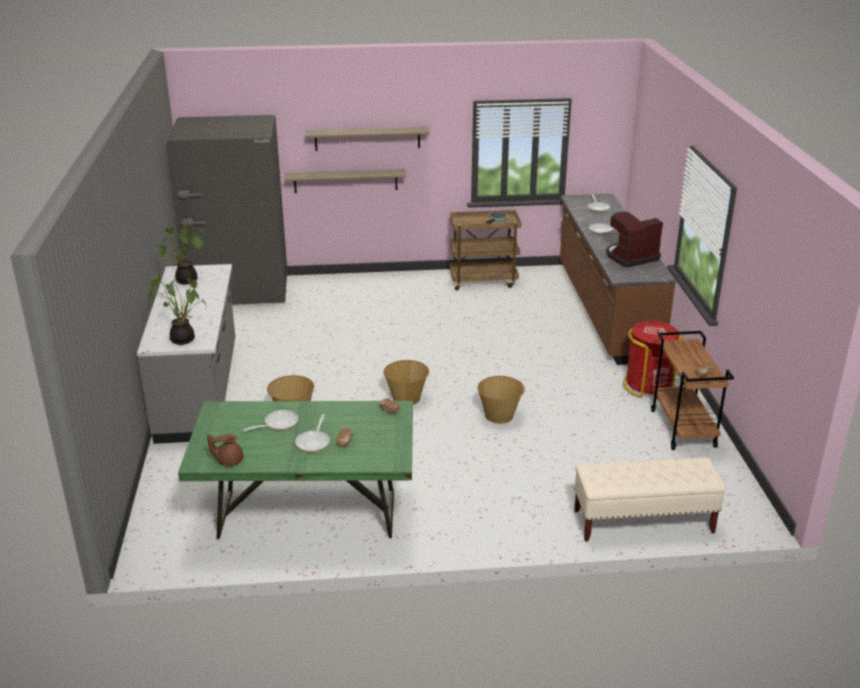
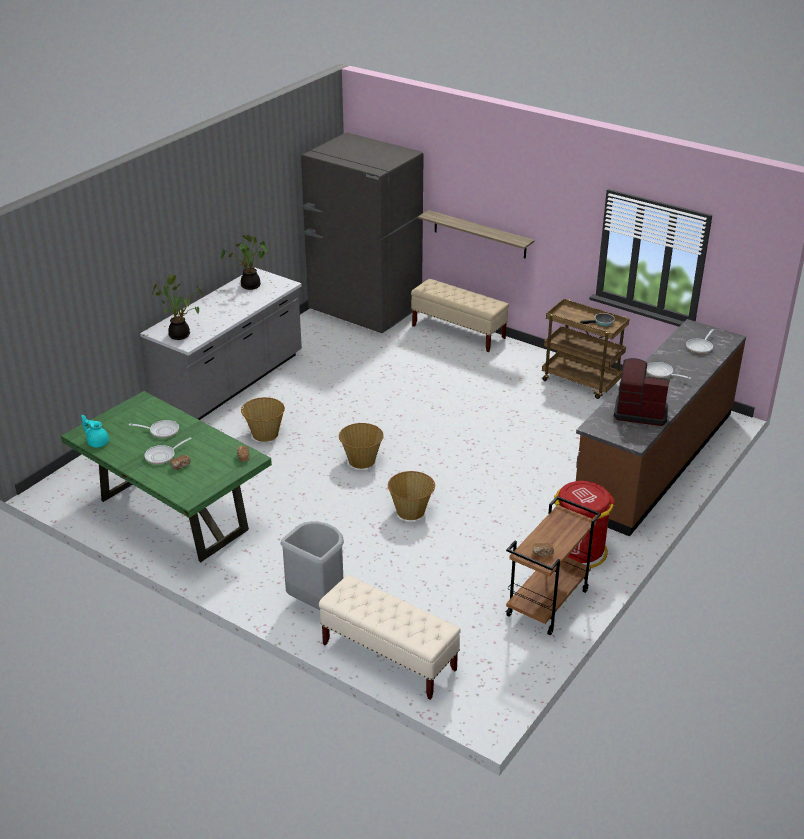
camera: 40 degrees right, 5 degrees up
(229, 460) = (97, 442): brown teapot -> turquoise teapot
(342, 281) = (458, 332): none -> beige bench
(367, 138) = (502, 198): shelf -> none
(532, 514) = (317, 601): none -> grey trash can

